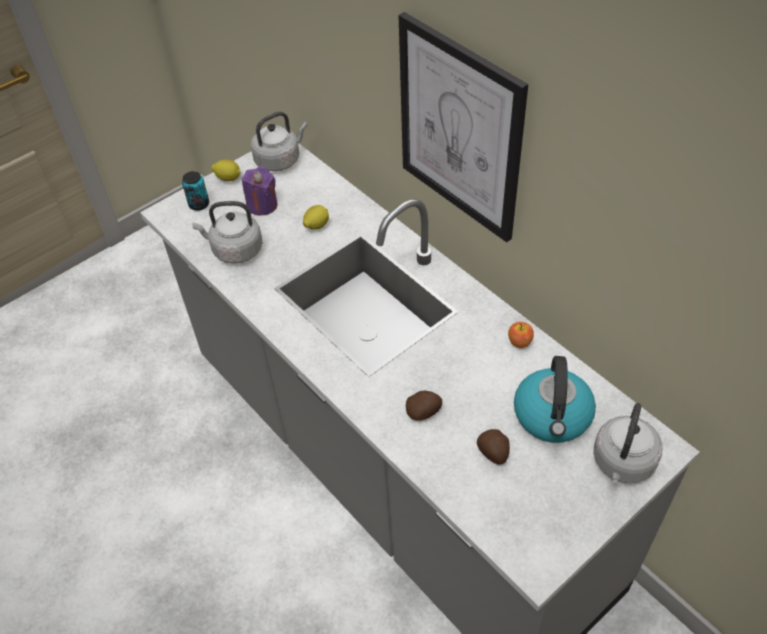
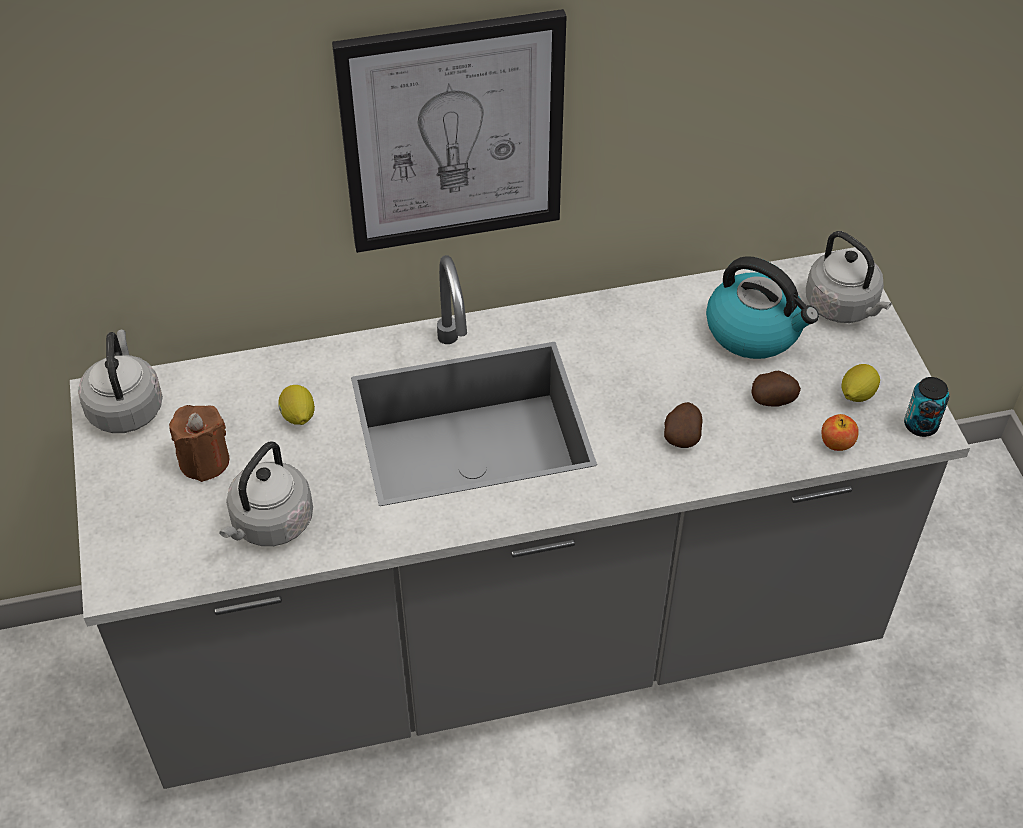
camera: 65 degrees left, 0 degrees up
(199, 204) = (135, 535): can -> can (920, 425)
(228, 178) = (109, 480): lemon -> lemon (856, 395)
(262, 205) = (204, 461): purple candle -> brown candle
(519, 342) = (637, 310): apple -> apple (836, 443)

